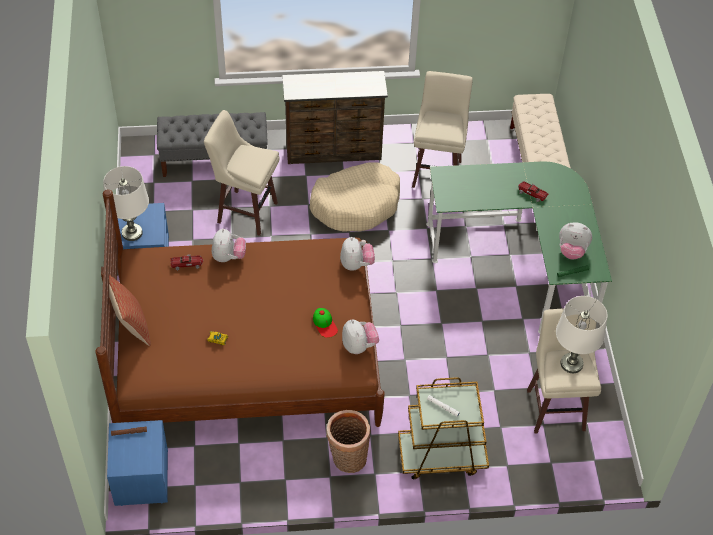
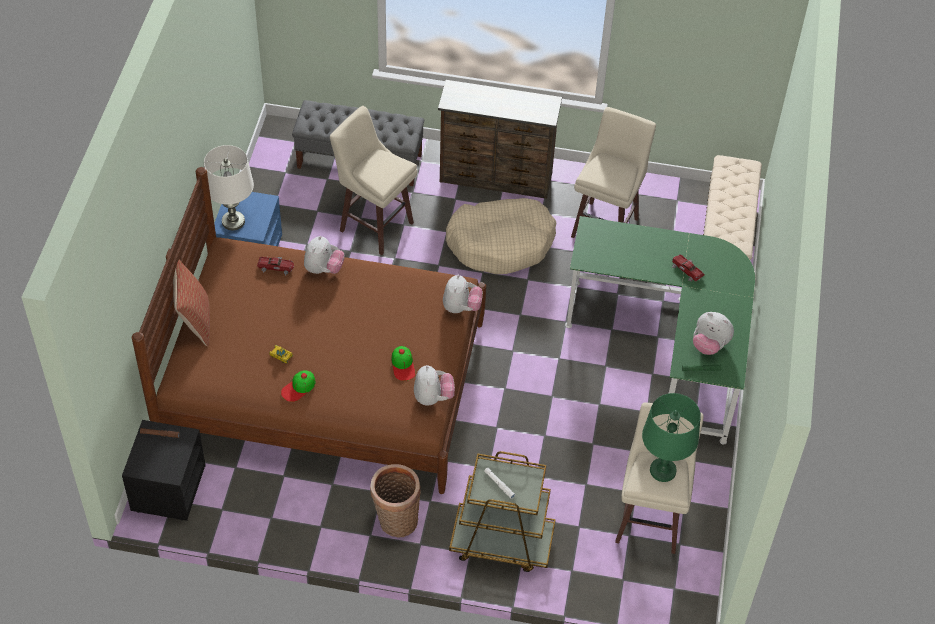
camera: 15 degrees right, 0 degrees up
(140, 477) = (168, 487): blue nightstand -> black nightstand
(242, 364) = (298, 388): none -> cap
(571, 364) = (662, 470): white table lamp -> green table lamp

